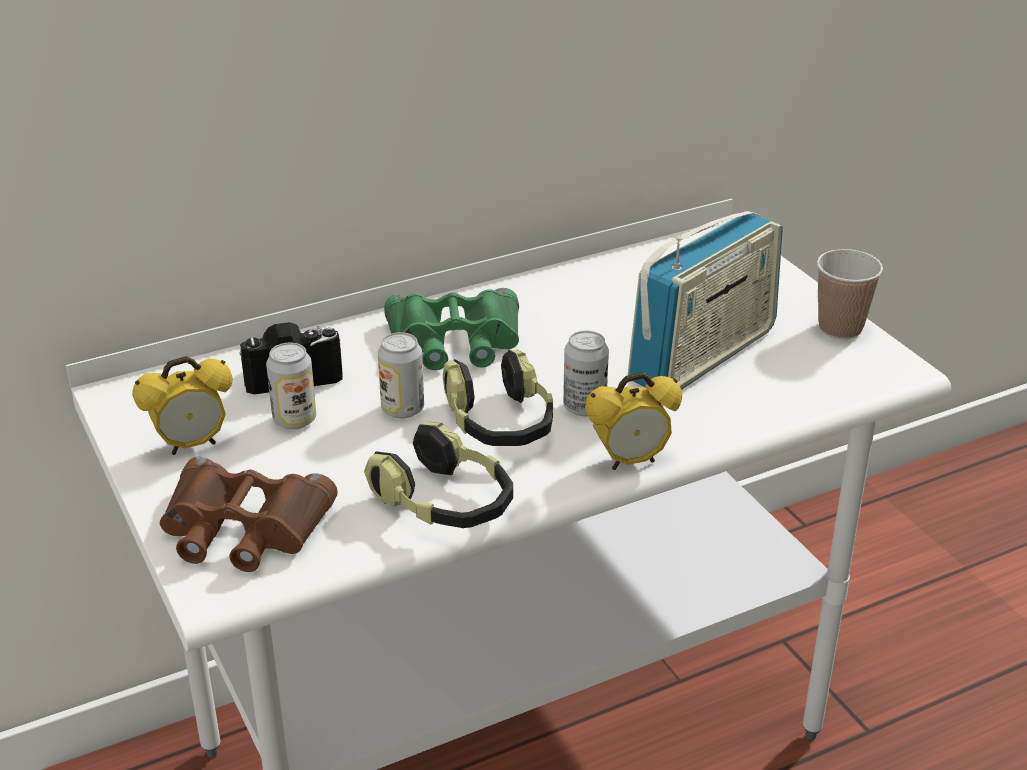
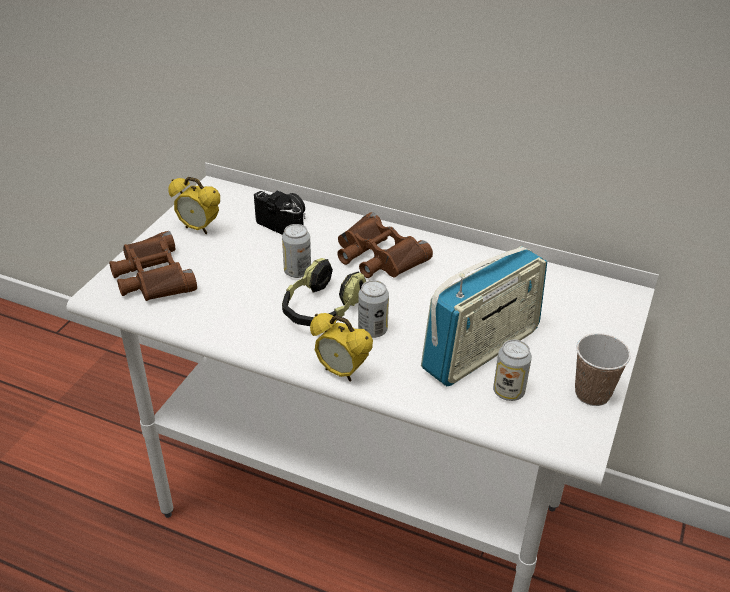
camera: 50 degrees right, 5 degrees up
(294, 419) = (250, 245): can -> can (508, 392)
(445, 503) = (234, 326): headphones -> none
(455, 341) = (378, 256): green binoculars -> brown binoculars
(703, 356) = (481, 350): radio -> radio turned 45 degrees counterclockwise

